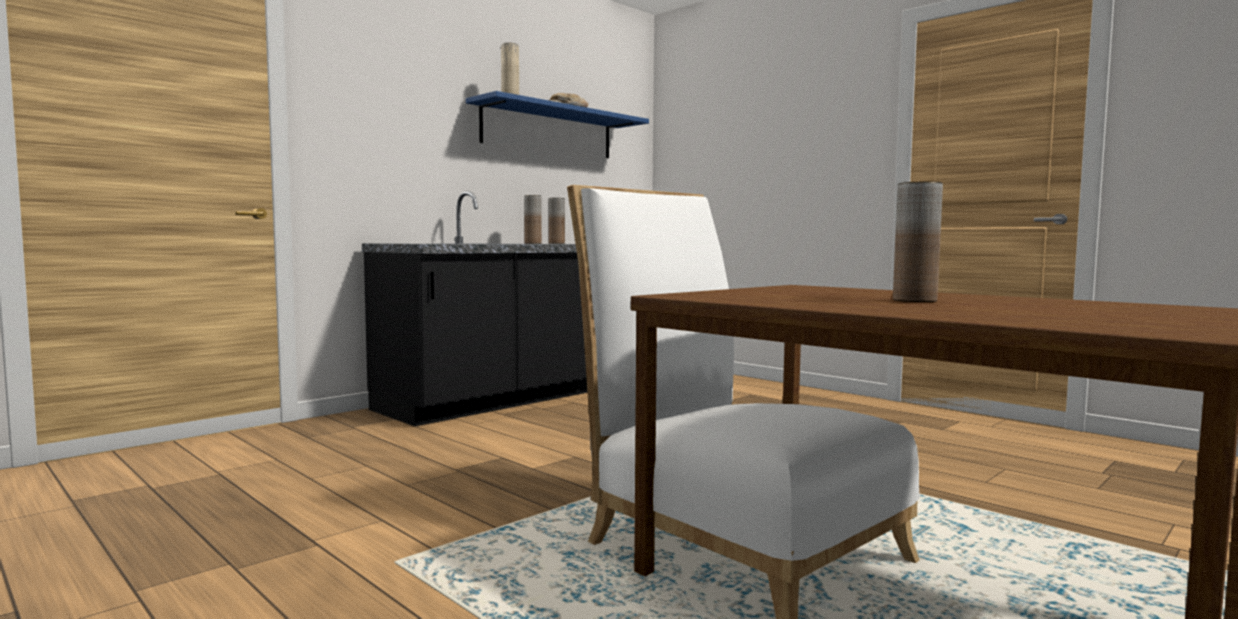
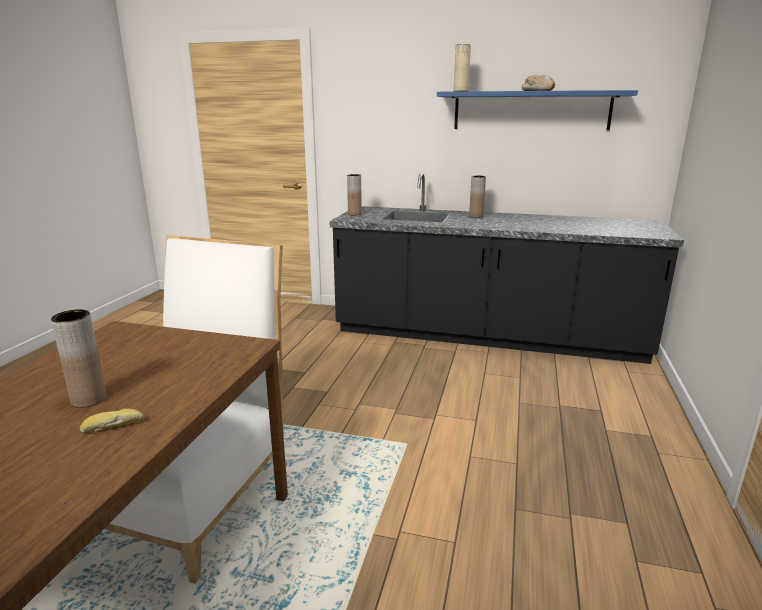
camera: 60 degrees right, 15 degrees up
(556, 243) = (512, 216): brown vase -> brown vase (354, 214)
(986, 299) = (113, 426): none -> bread

